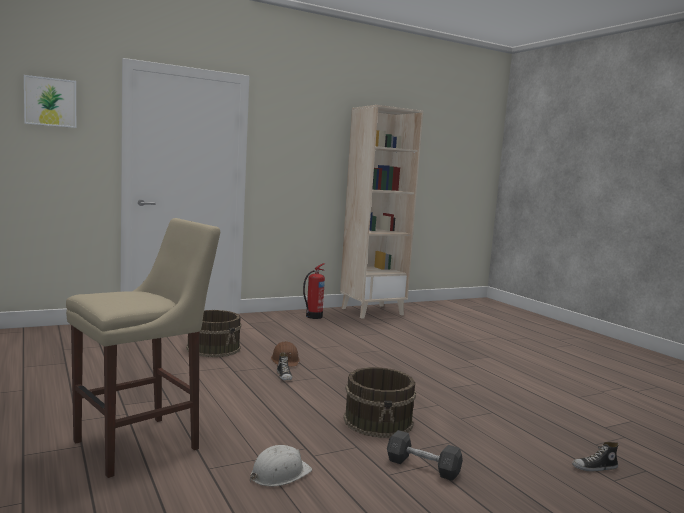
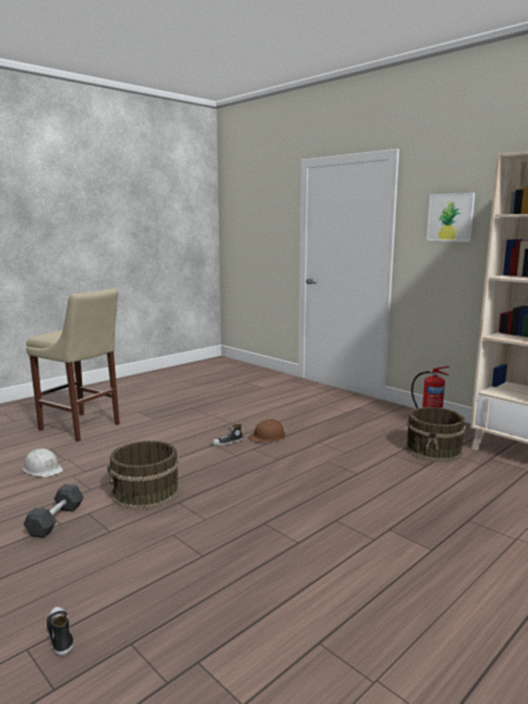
camera: 75 degrees right, 5 degrees up
(50, 102) = (264, 204): picture -> picture (450, 217)
(214, 348) = (269, 410): brown bucket -> brown bucket (434, 449)

